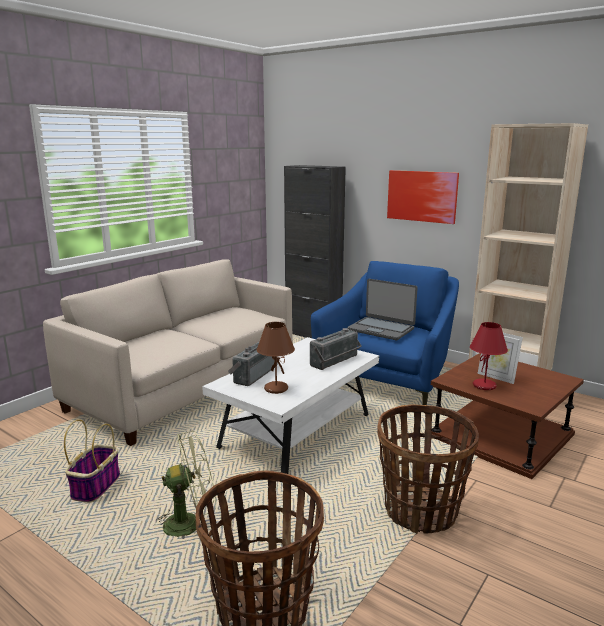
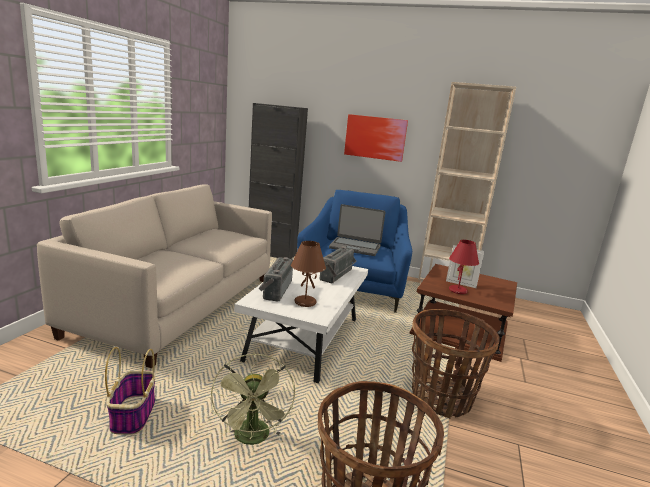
camera: 20 degrees left, 0 degrees up
(190, 523) = (253, 439): green fan -> green fan turned 120 degrees clockwise

